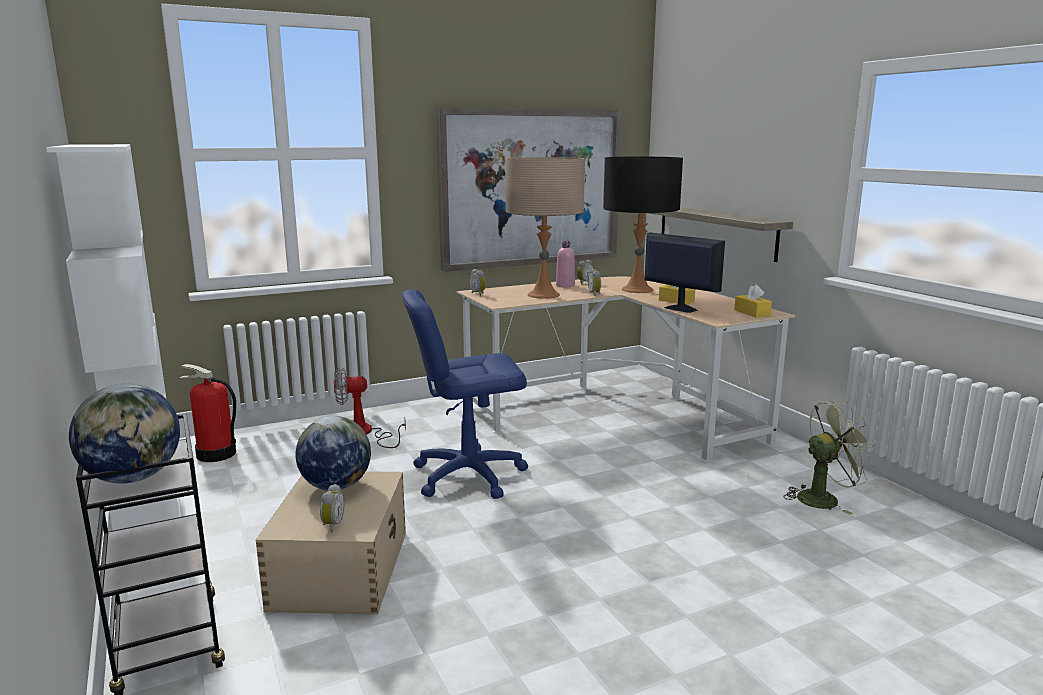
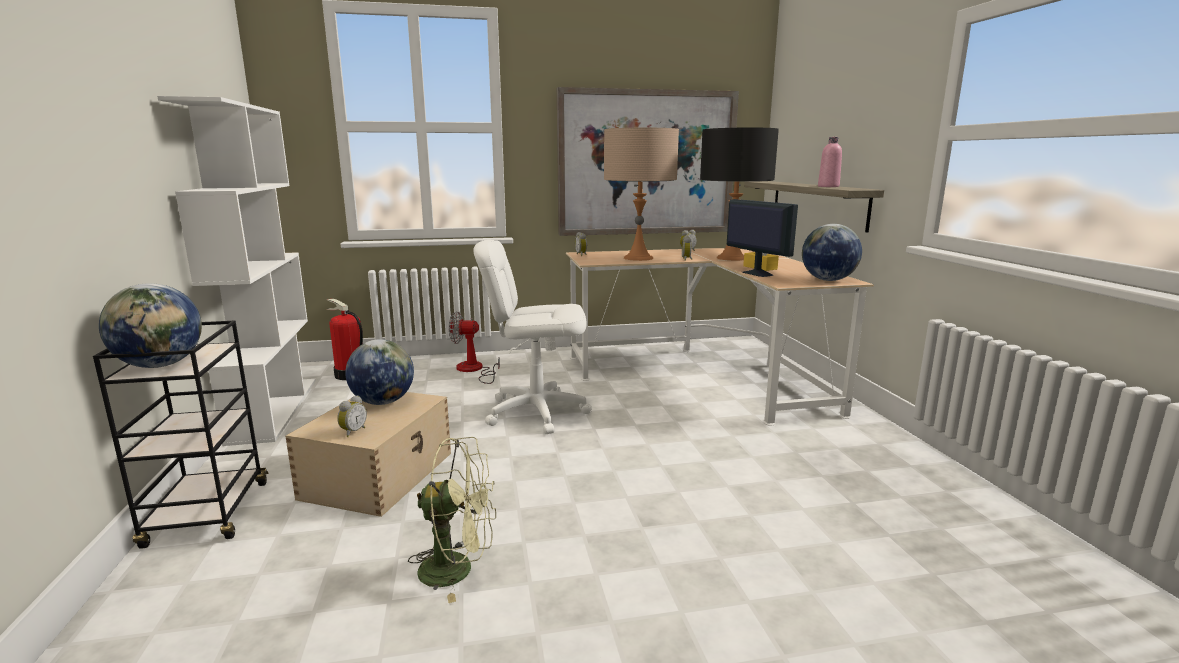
camera: 15 degrees right, 0 degrees up
(468, 475) = (536, 412): blue office chair -> white office chair
(565, 285) = (667, 252): pink bottle -> pink bottle (828, 186)
(752, 313) = (828, 280): yellow tissue box -> globe
(824, 498) = (875, 473): green fan -> green fan (458, 569)

